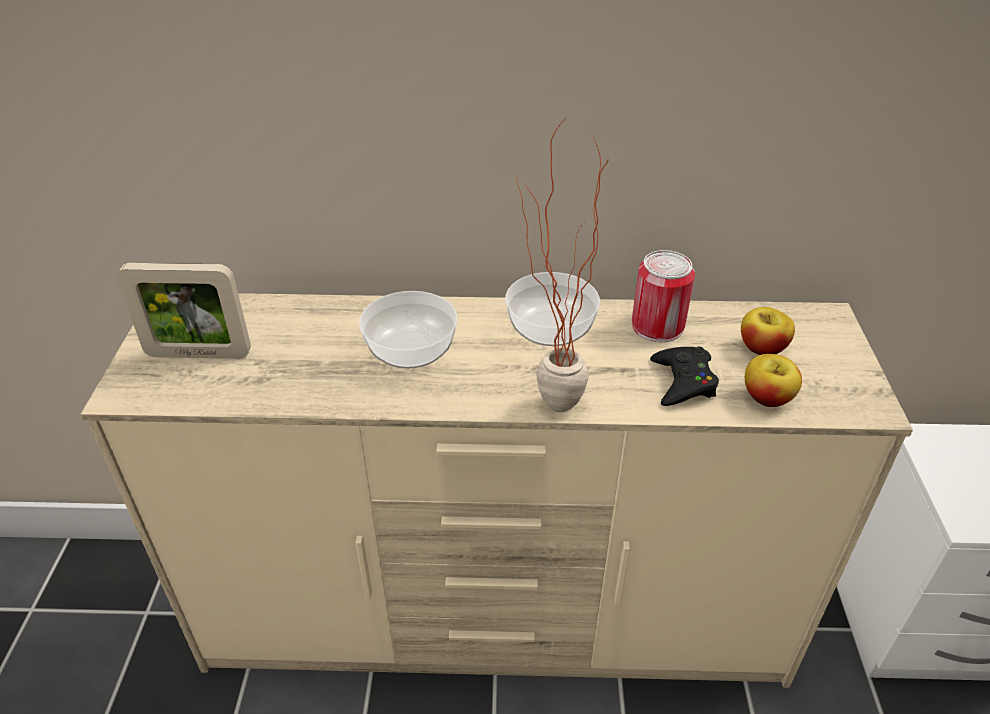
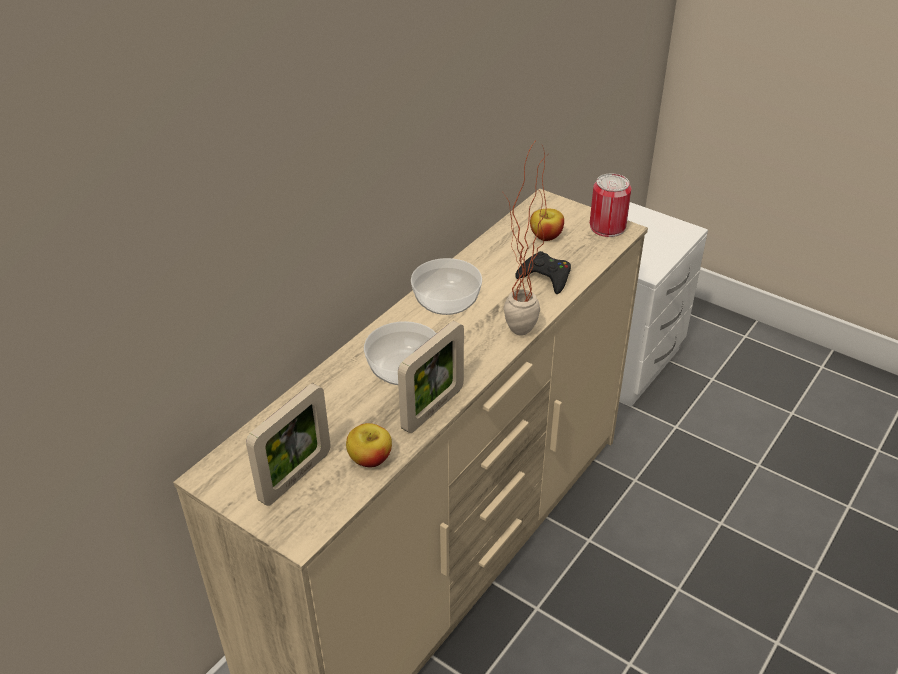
camera: 55 degrees left, 0 degrees up
(364, 397) = (433, 409): none -> picture frame
(657, 326) = (489, 261): can -> can (607, 227)
(767, 397) = (585, 256): apple -> apple (370, 459)

